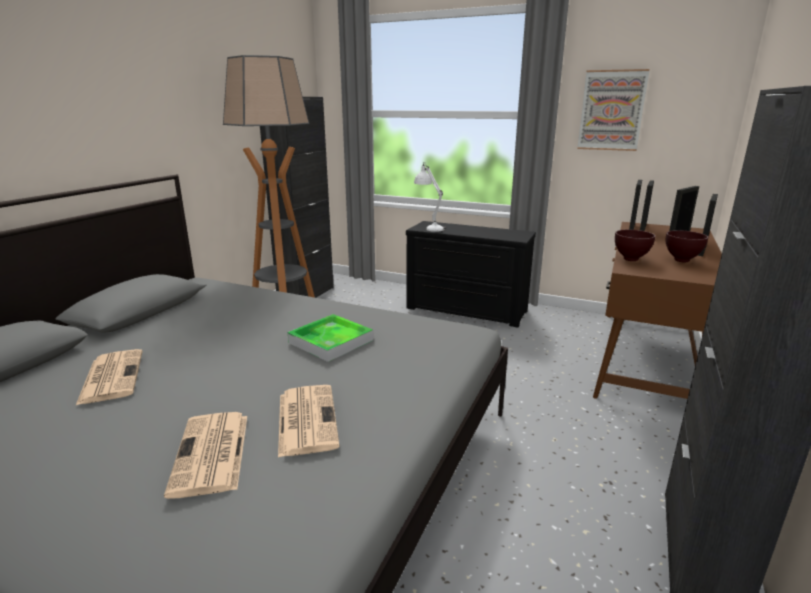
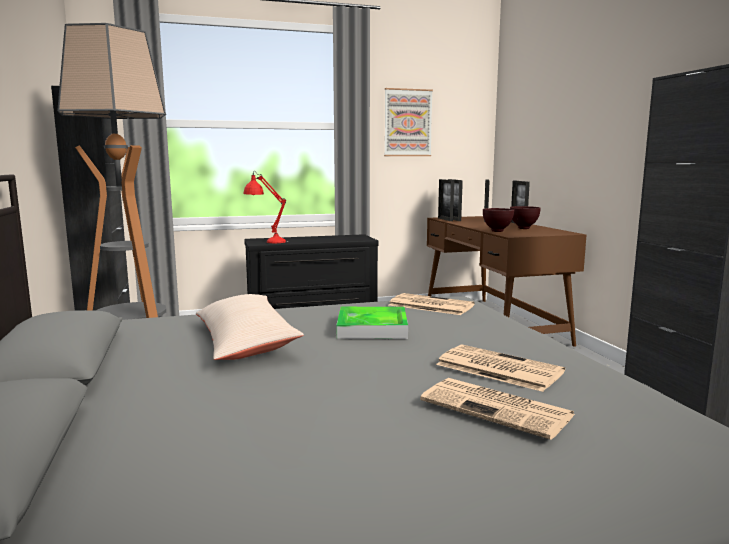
camera: 40 degrees left, 10 degrees down
(111, 376) = (216, 412): newspaper -> newspaper (429, 305)
(239, 325) = (244, 341): none -> beige pillow
(429, 227) = (266, 241): white table lamp -> red table lamp

